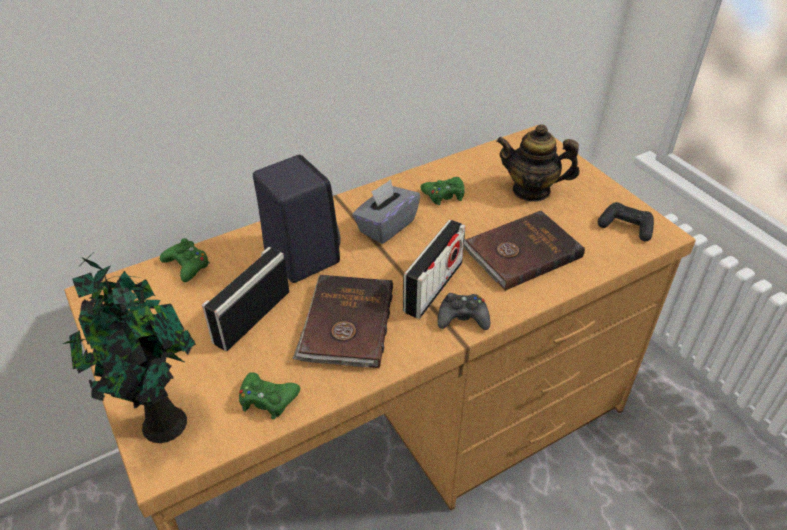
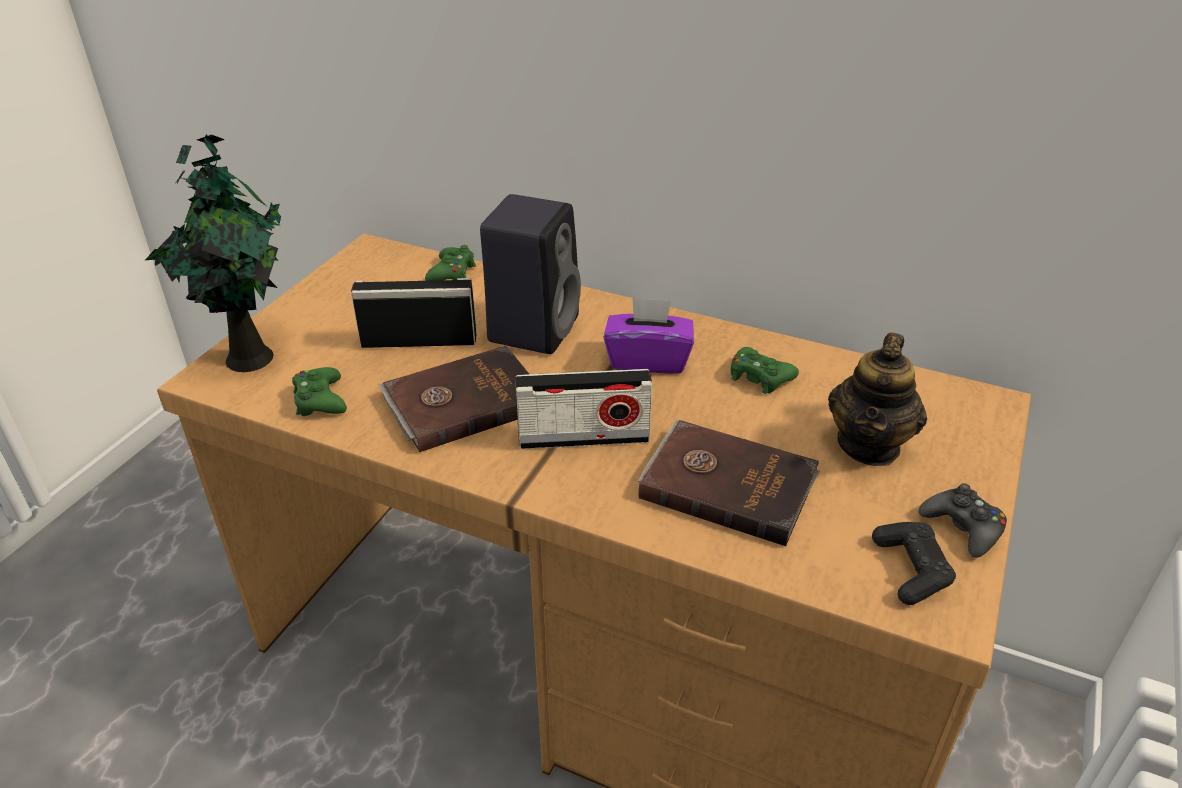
camera: 55 degrees right, 5 degrees down
(386, 226) = (648, 360): grey tissue box -> purple tissue box
(463, 317) = (555, 482): black game controller -> black game controller (963, 527)
(531, 190) = (869, 445): teapot -> teapot turned 135 degrees counterclockwise

